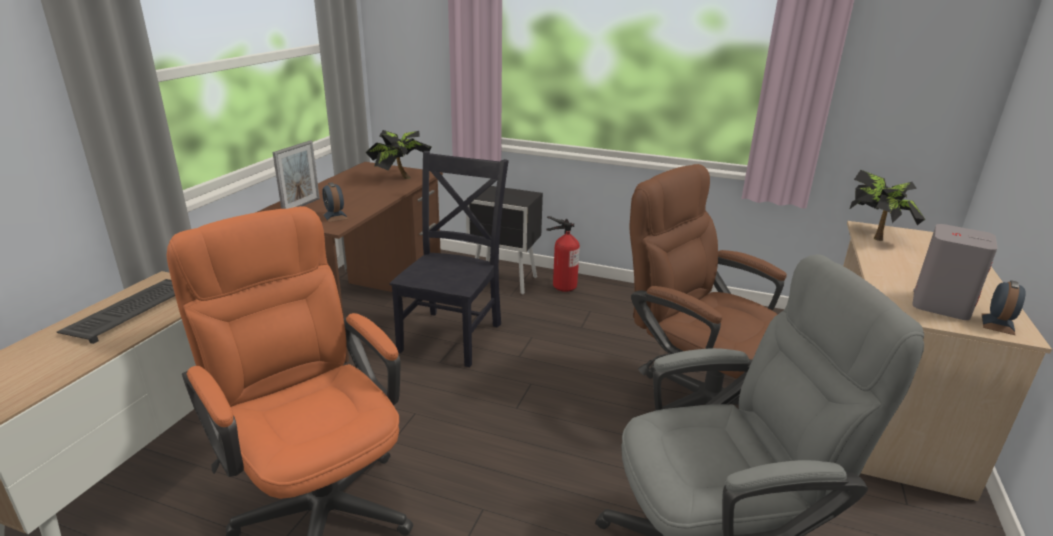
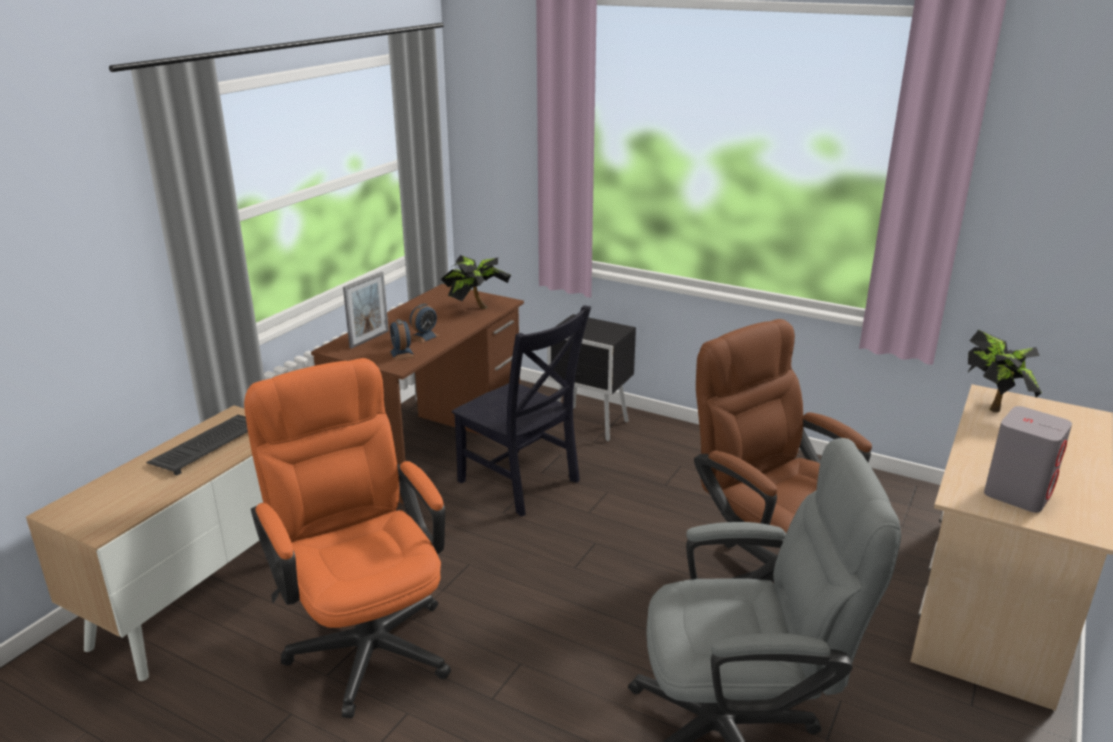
camera: 10 degrees right, 0 degrees up
(453, 335) = (521, 483): black chair -> black chair turned 105 degrees clockwise
(563, 287) = (656, 435): fire extinguisher -> none
(997, 324) = (1069, 519): alarm clock -> alarm clock (424, 336)

